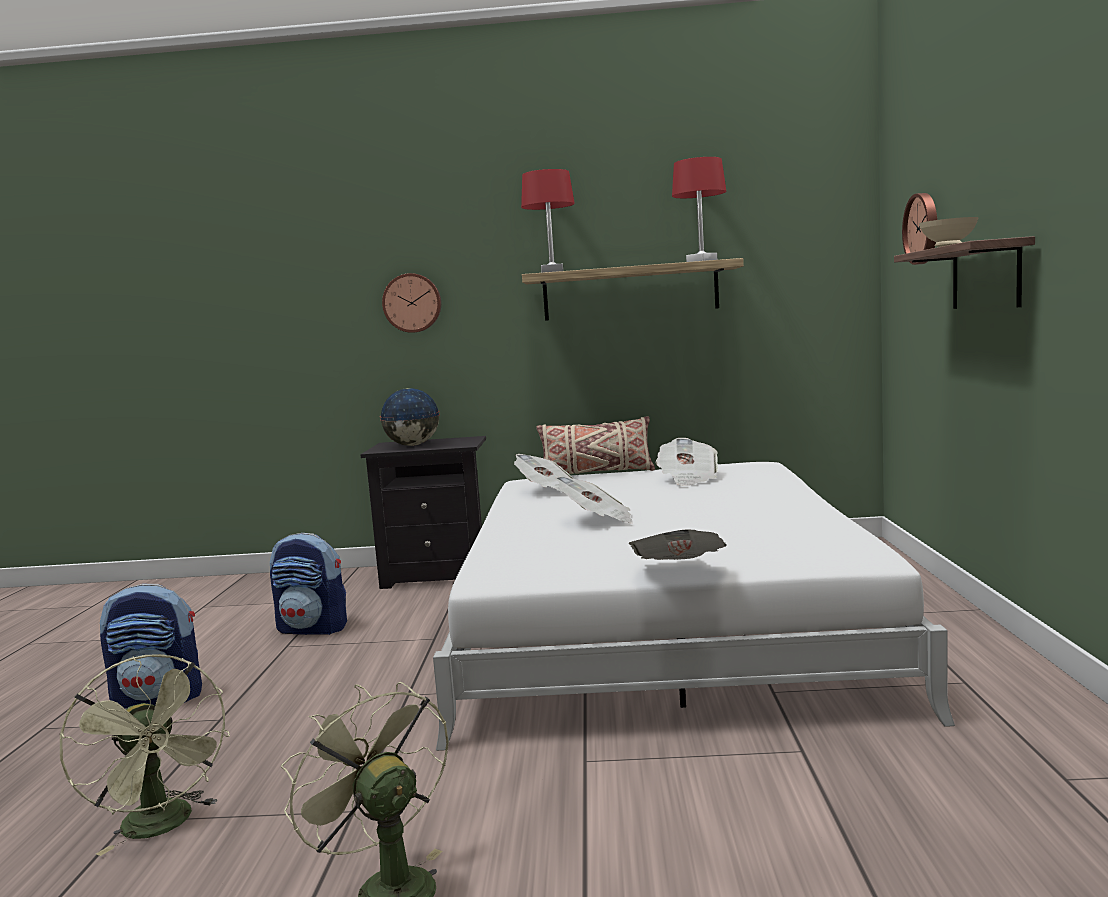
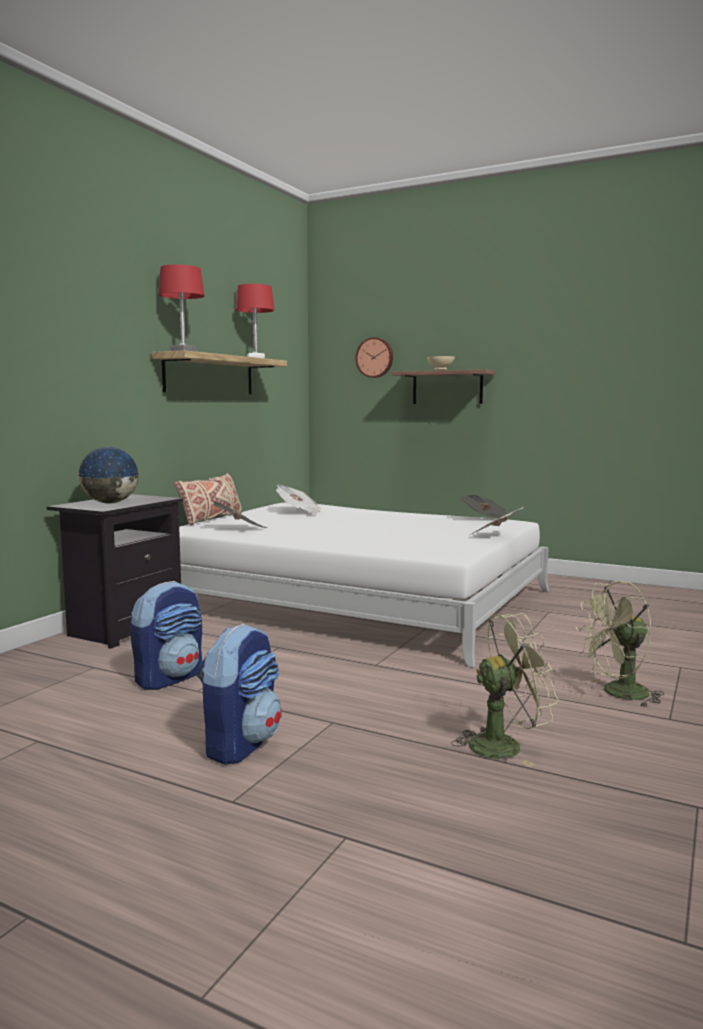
camera: 65 degrees left, 0 degrees up
(412, 303) = (69, 363): wall clock -> none
(597, 520) = (363, 531): newspaper -> newspaper (485, 520)

